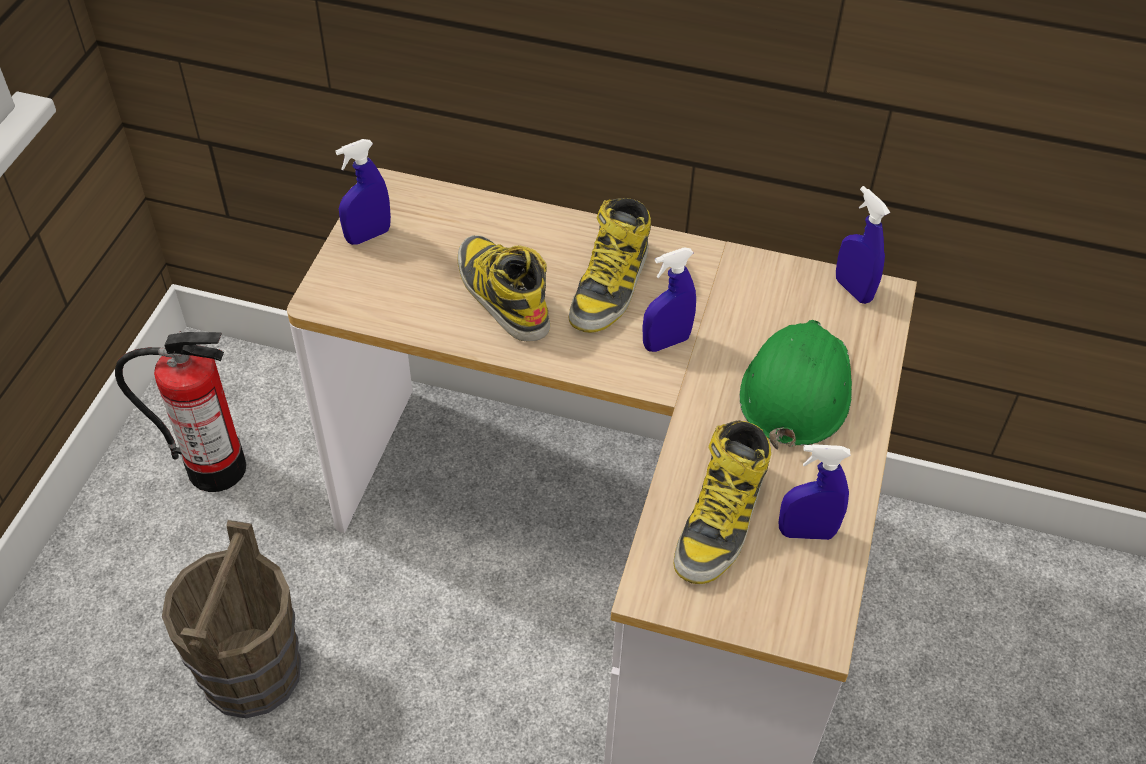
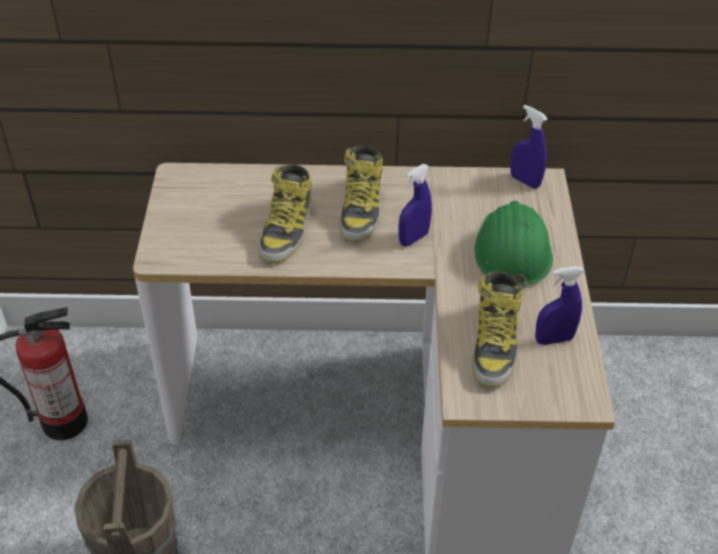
camera: 15 degrees left, 5 degrees down
(368, 236) = (175, 209): blue spray bottle -> none
(501, 294) = (286, 229): boot -> boot turned 120 degrees counterclockwise

